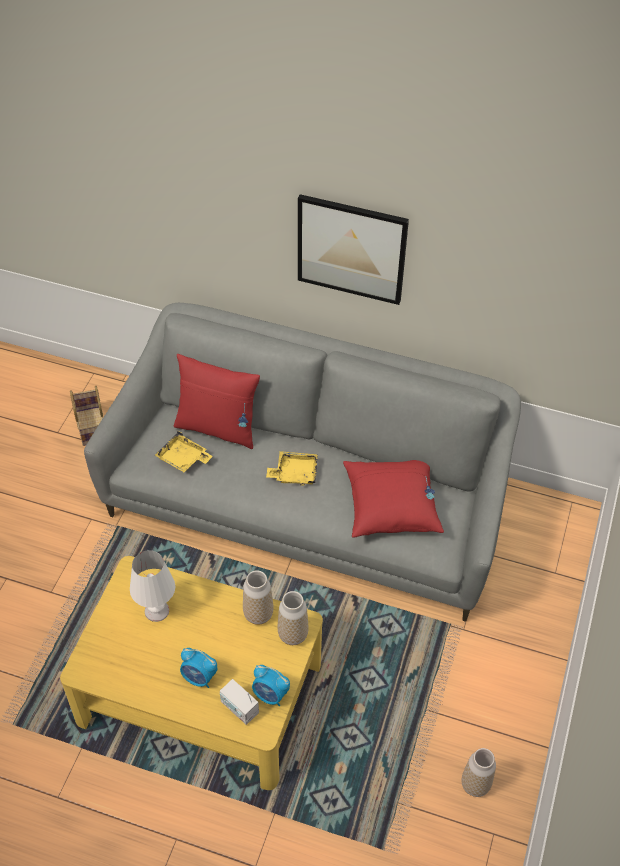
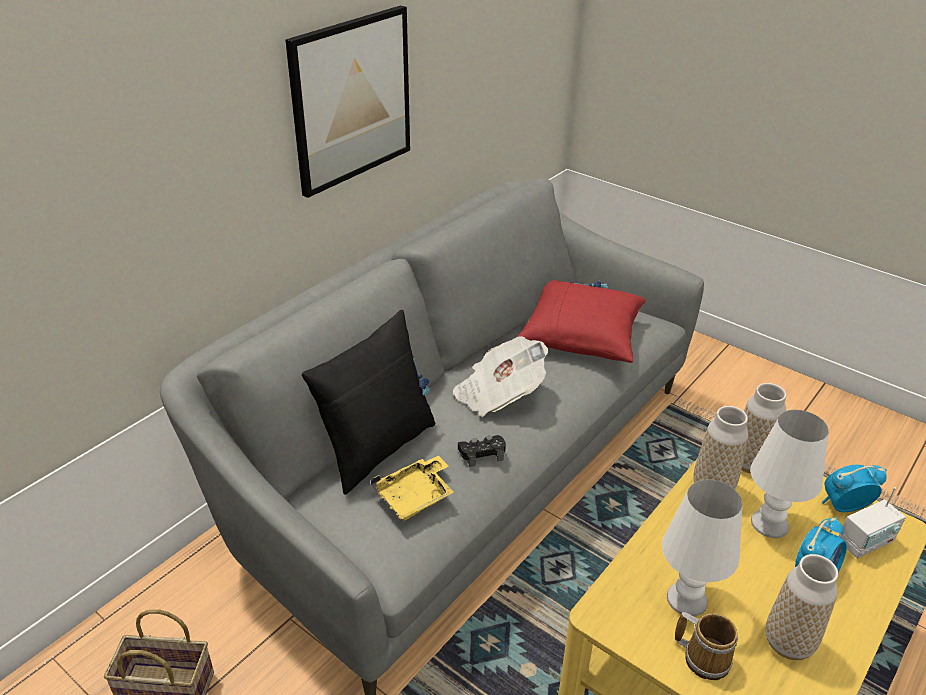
camera: 70 degrees left, 15 degrees down
(118, 623) = (704, 657): none -> mug
(217, 428) = (377, 449): red pillow -> black pillow
(232, 480) = (482, 453): none -> black game controller
(236, 650) = (770, 523): none -> white table lamp
(270, 695) = (843, 506): alarm clock -> alarm clock turned 150 degrees counterclockwise
(294, 473) = (499, 394): yellow tray -> newspaper
(475, 785) = (868, 441): vase -> vase (788, 643)

